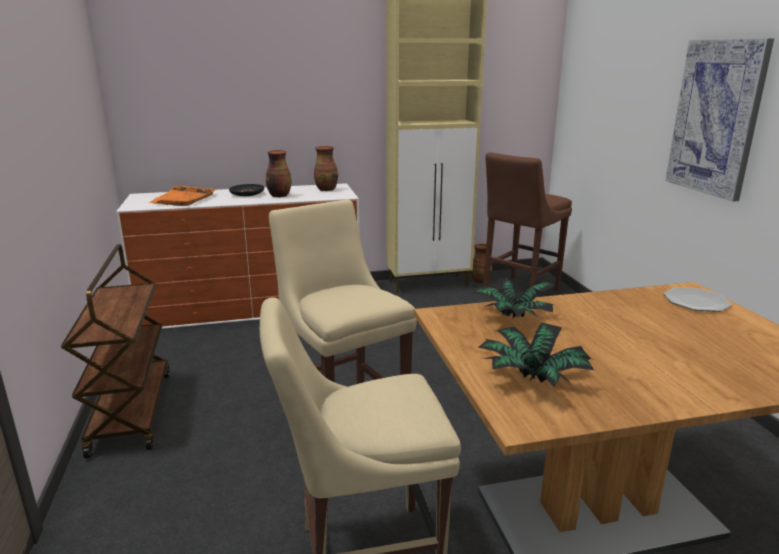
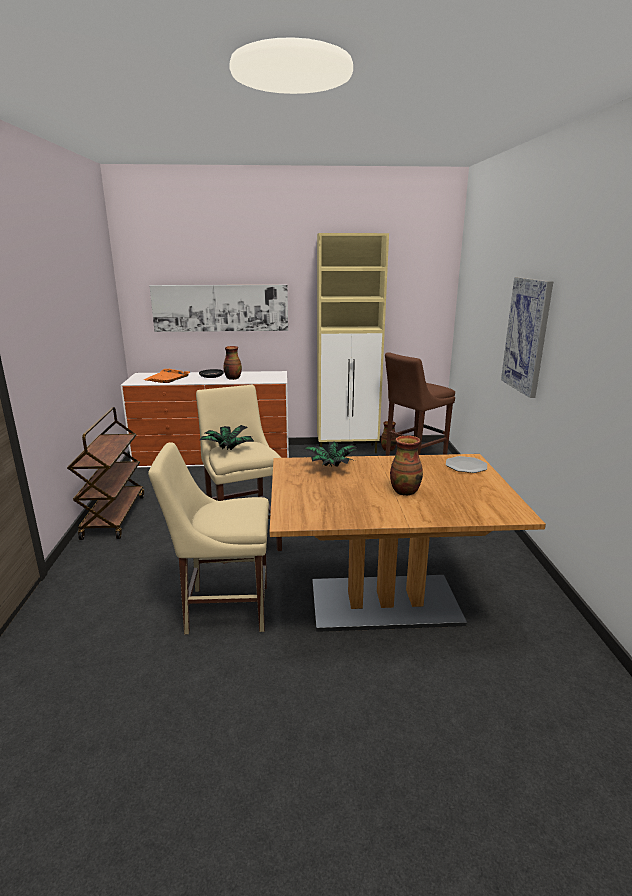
camera: 10 degrees right, 0 degrees up
(253, 98) = (220, 308): none -> picture
(326, 189) = (268, 375): vase -> vase (405, 491)
(532, 379) = (313, 501): potted plant -> potted plant (227, 449)

